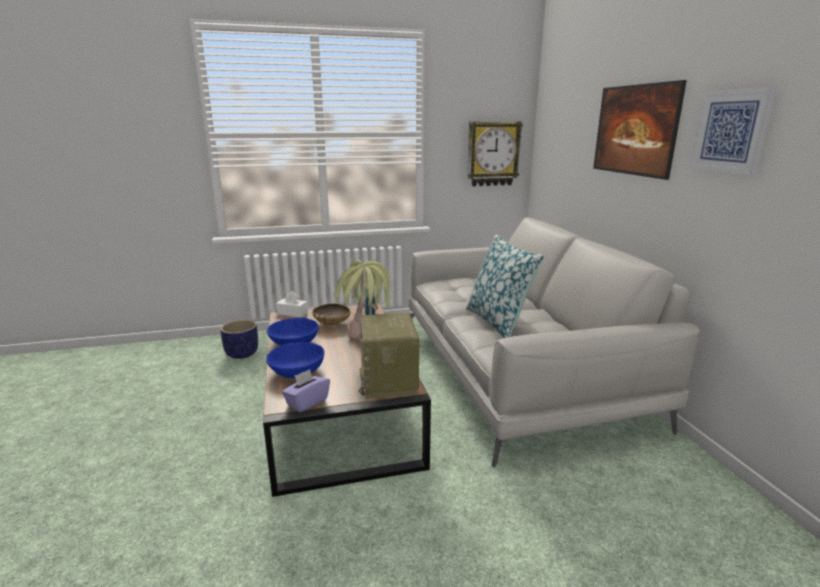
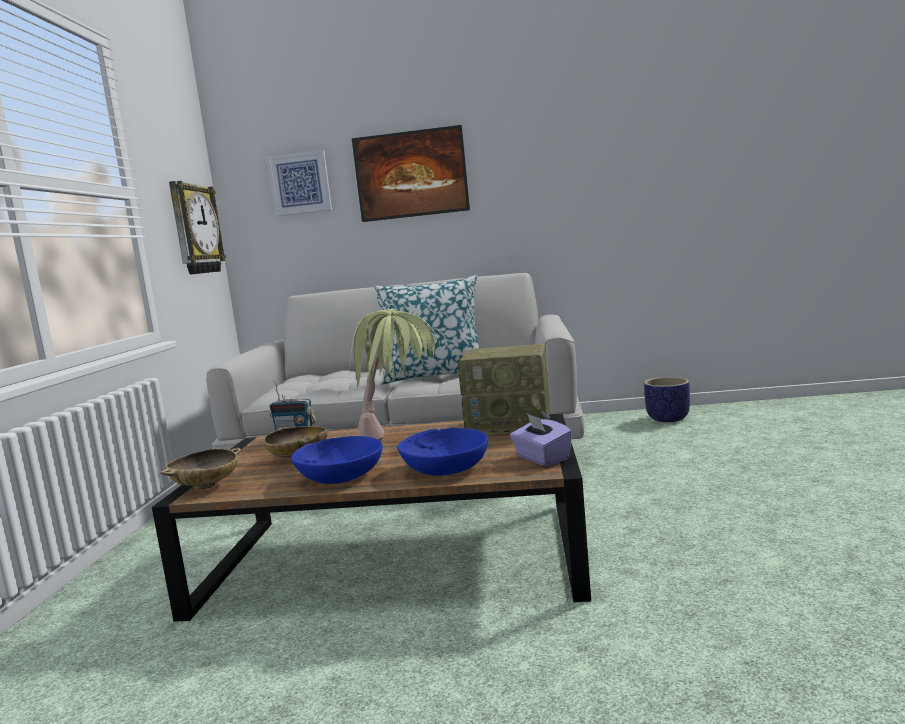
camera: 70 degrees left, 10 degrees down
(242, 353) = (72, 670): planter -> planter (667, 418)
(292, 313) = (206, 486): white tissue box -> beige bowl
(731, 131) = (520, 160): picture -> picture (300, 183)

